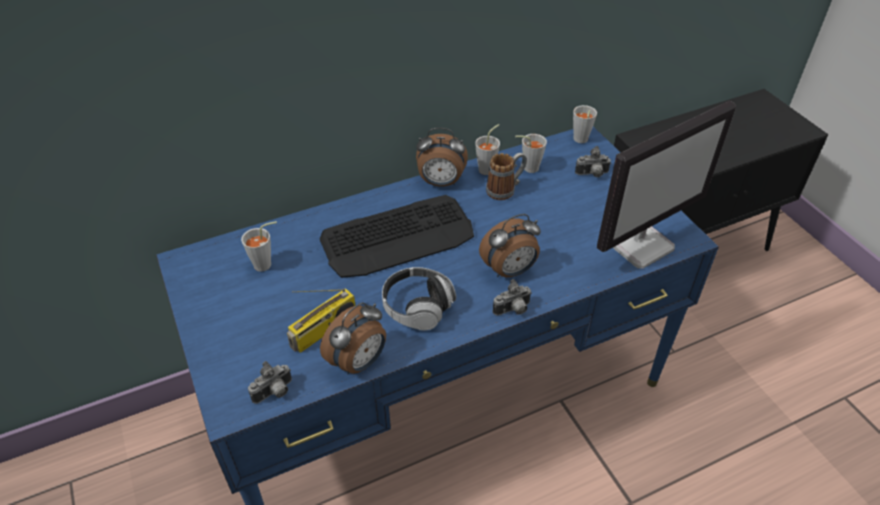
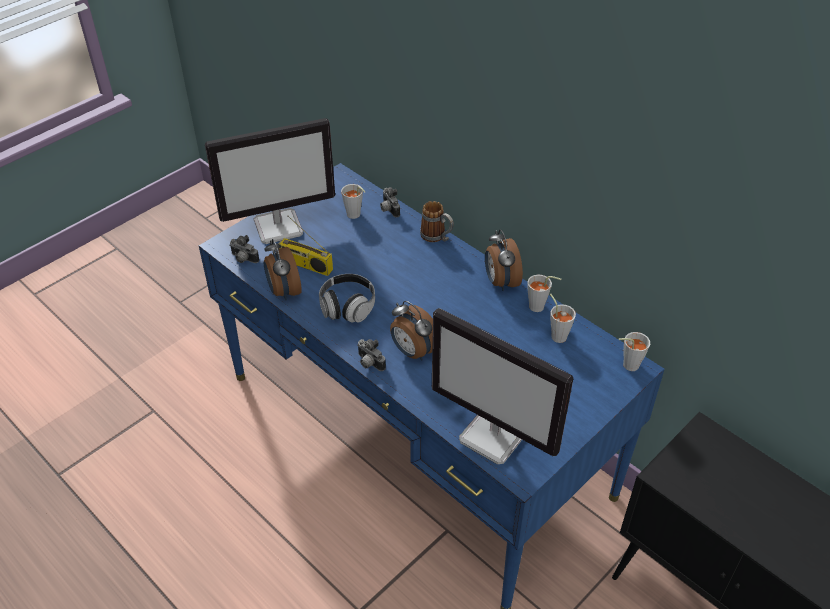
camera: 70 degrees right, 0 degrees up
(235, 341) = (279, 227): none -> monitor
(359, 362) = (283, 291): alarm clock -> alarm clock turned 45 degrees clockwise
(398, 237) = (418, 275): keyboard -> none
(505, 189) = (516, 326): mug -> mug (437, 237)
(592, 174) = (577, 384): camera -> camera (388, 210)

